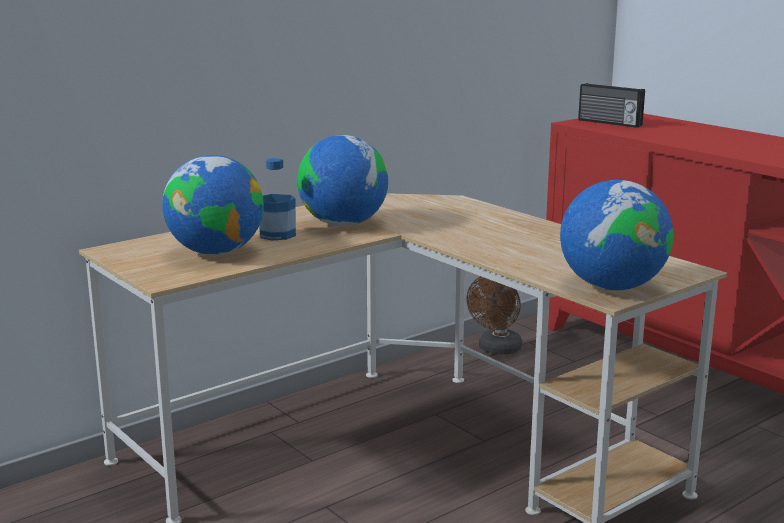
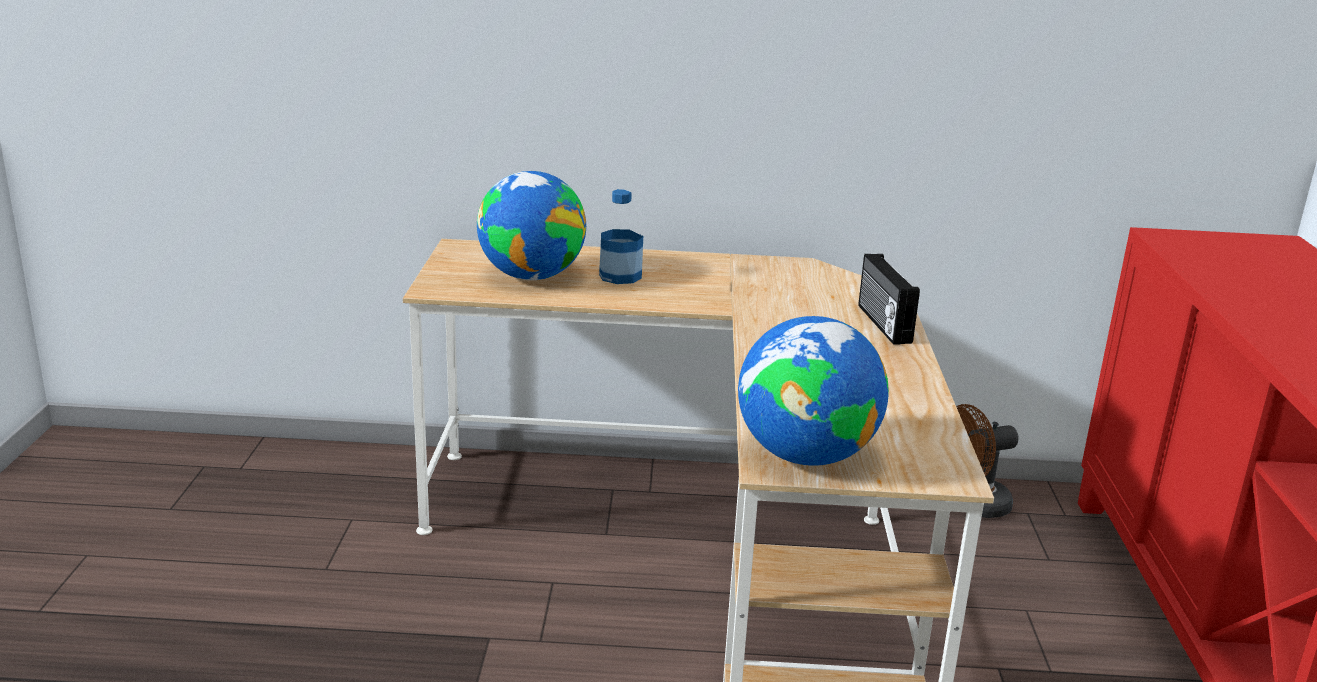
camera: 40 degrees right, 5 degrees up
(343, 224) = (704, 285): globe -> none
(609, 123) = (1213, 248): radio -> radio (882, 324)

